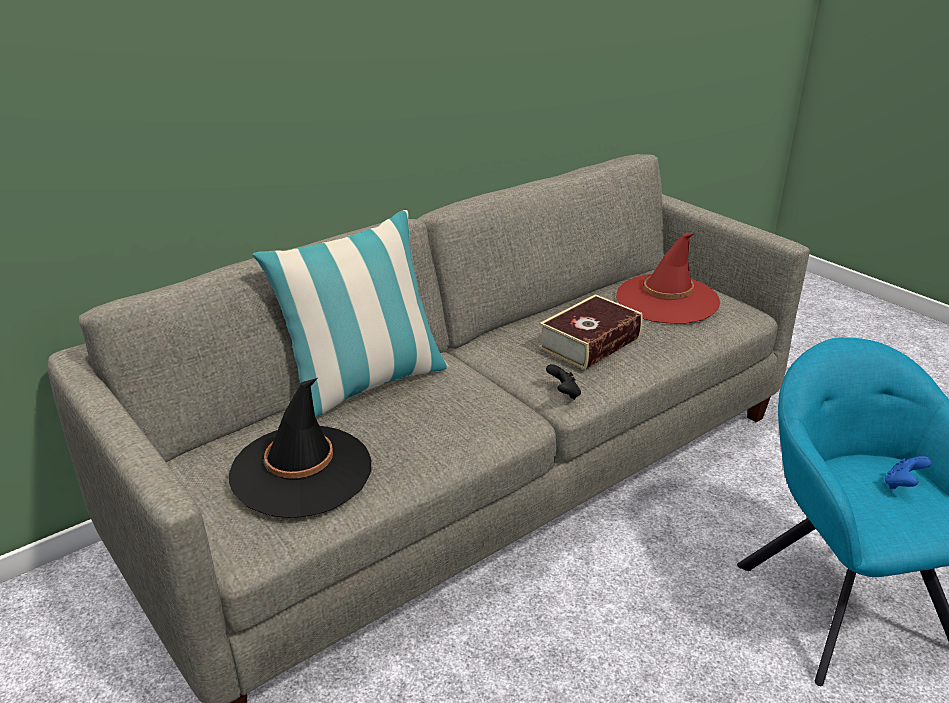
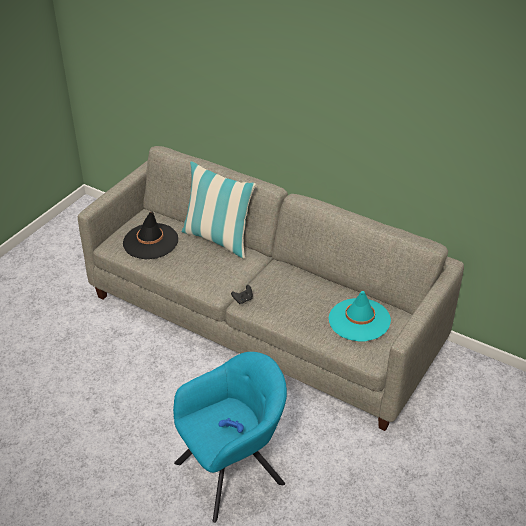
camera: 70 degrees right, 10 degrees up
(590, 342) = (292, 298): book -> none
(667, 300) = (359, 320): red hat -> turquoise hat

